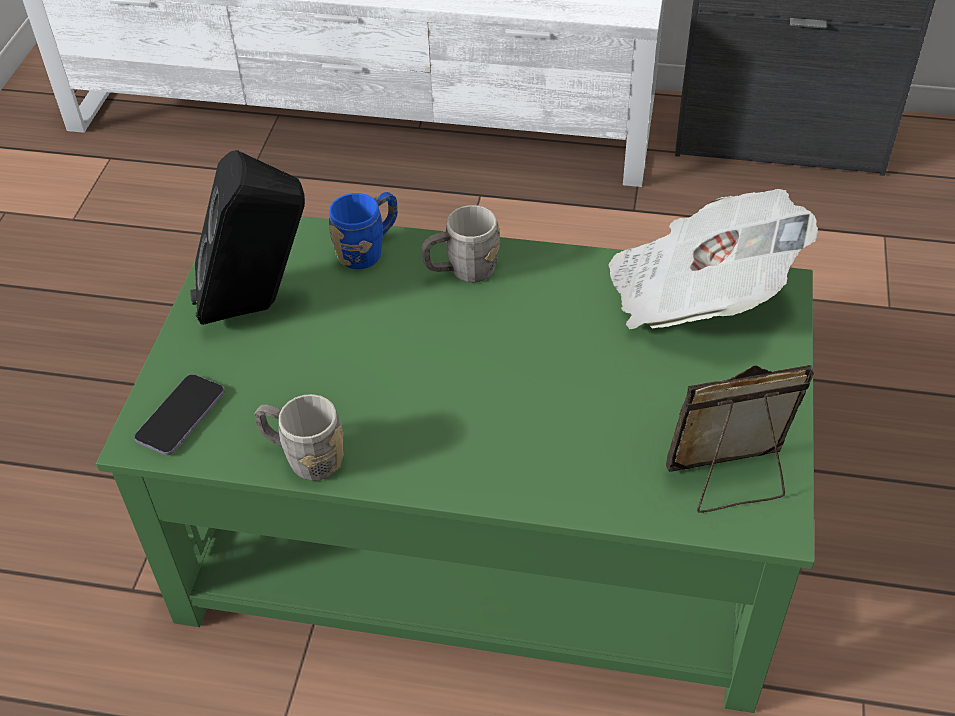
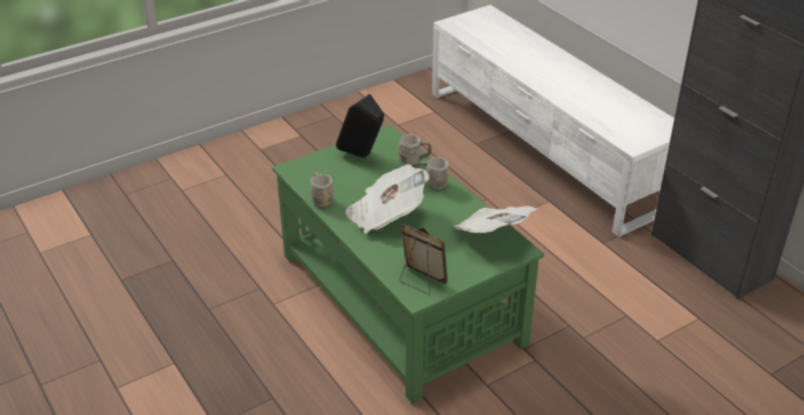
camera: 45 degrees right, 10 degrees down
(181, 416) = (305, 169): phone -> none
(368, 249) = (414, 161): blue mug -> grey mug
(477, 396) = (386, 215): none -> newspaper

